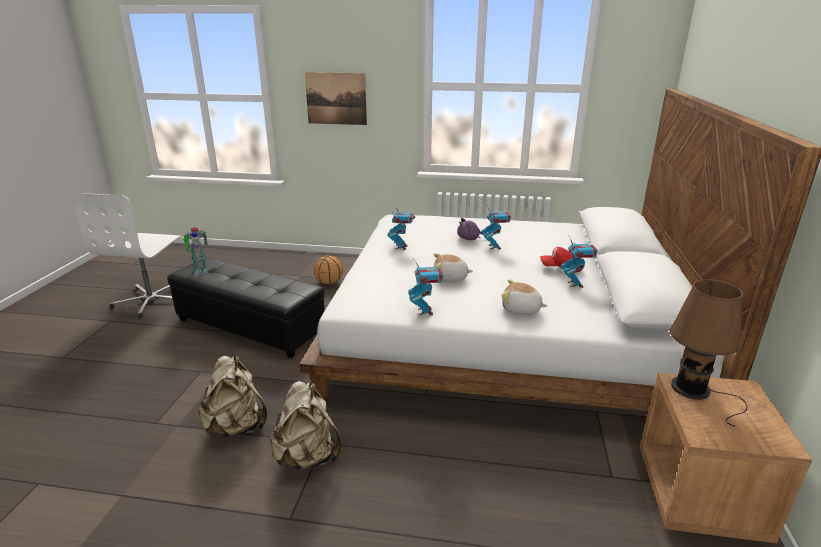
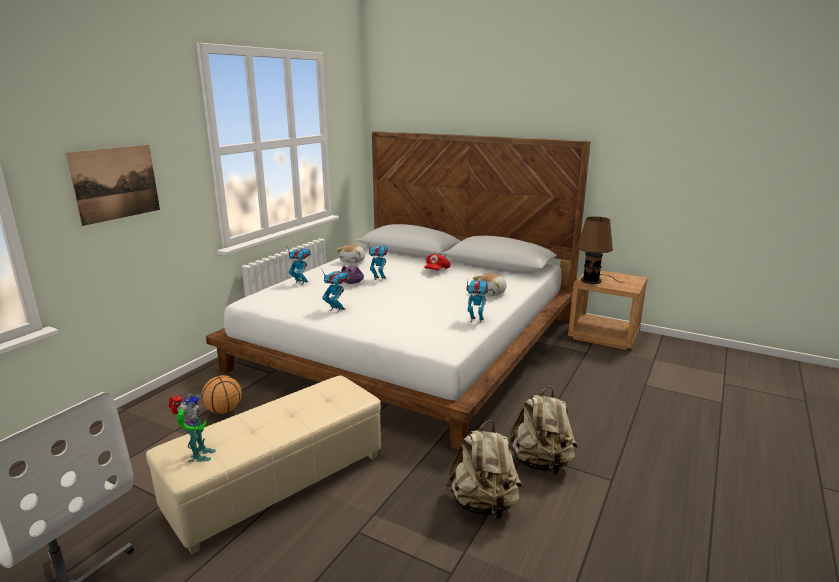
camera: 70 degrees left, 5 degrees down
(249, 327) = (278, 484): black ottoman -> beige ottoman
(450, 278) = (422, 303): plush toy -> plush toy (353, 261)
(575, 284) = (464, 272): toy robot -> toy robot (301, 282)

